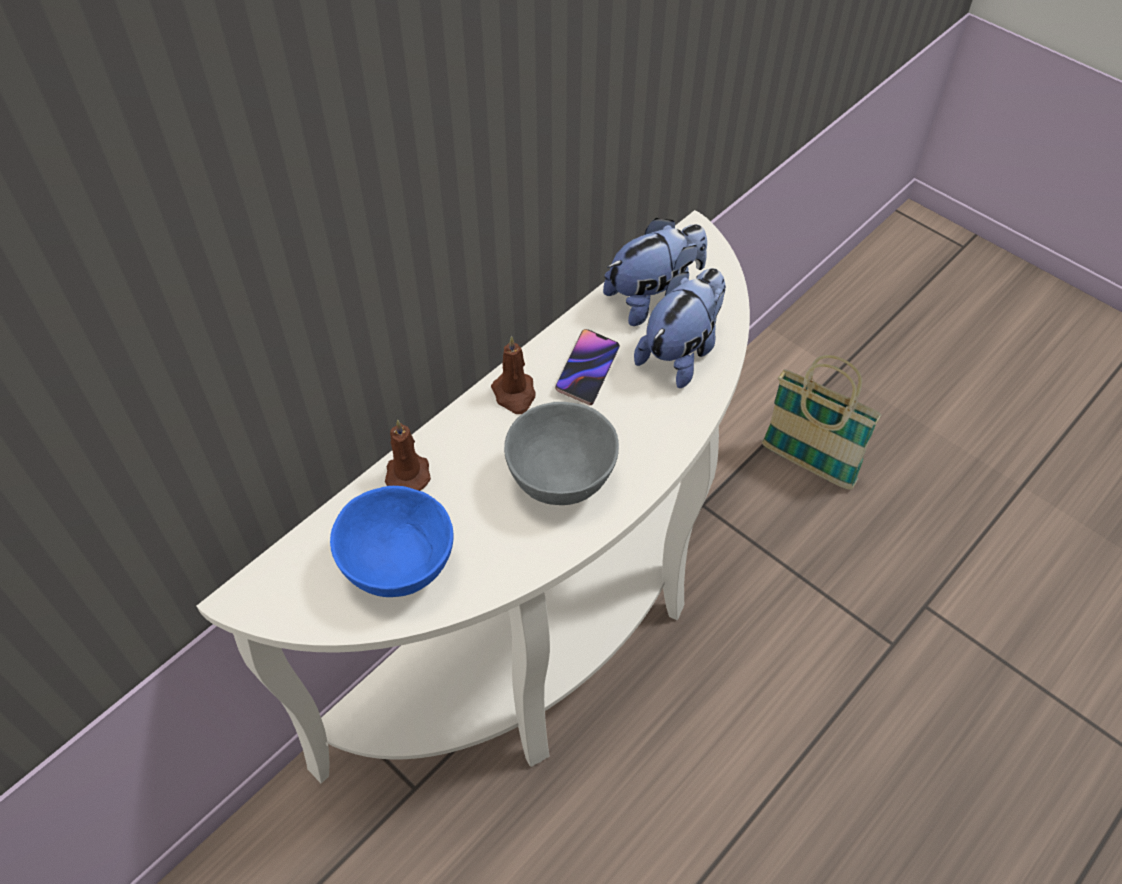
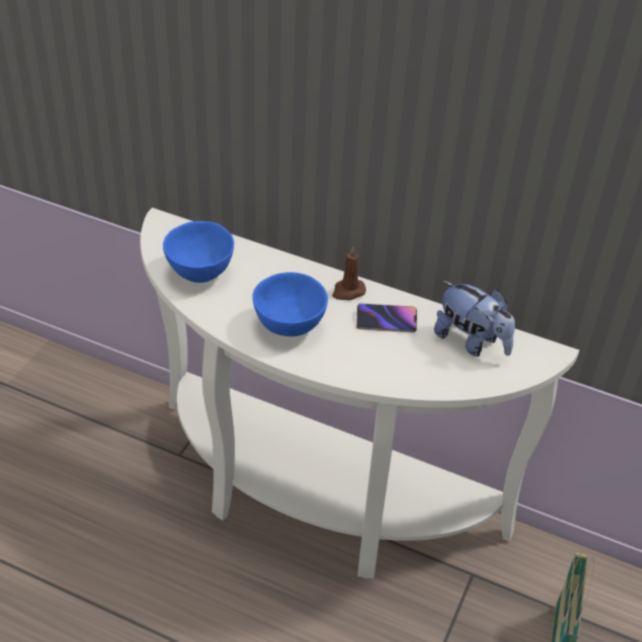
camera: 70 degrees right, 10 degrees down
(408, 472) = (267, 260): brown candle -> none
(562, 479) = (290, 326): grey bowl -> blue bowl
(681, 352) = (427, 365): plush toy -> none

